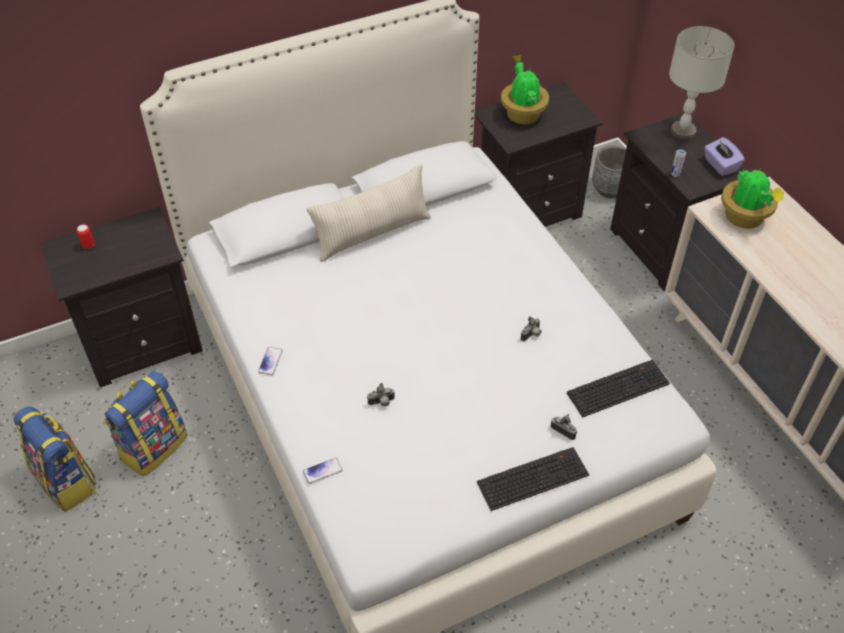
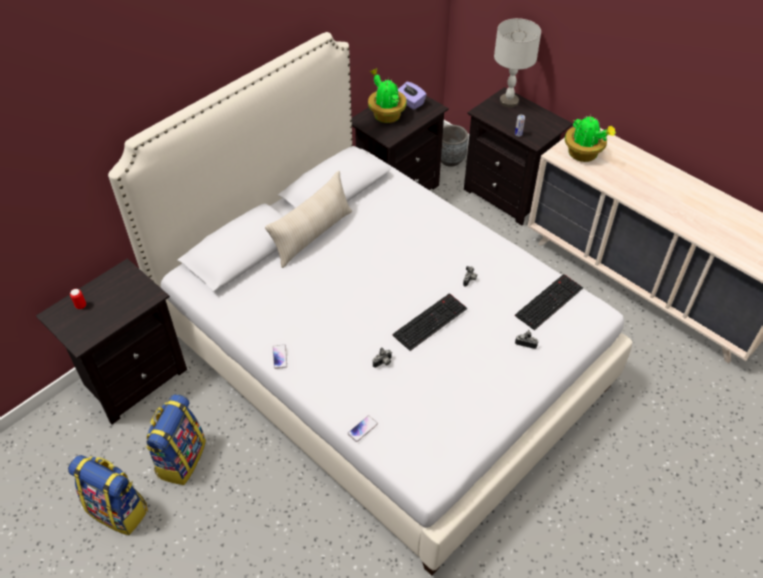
camera: 20 degrees left, 0 degrees up
(533, 477) = (520, 384): keyboard -> keyboard (430, 320)
(720, 165) = (546, 120): purple tissue box -> purple tissue box (410, 102)

